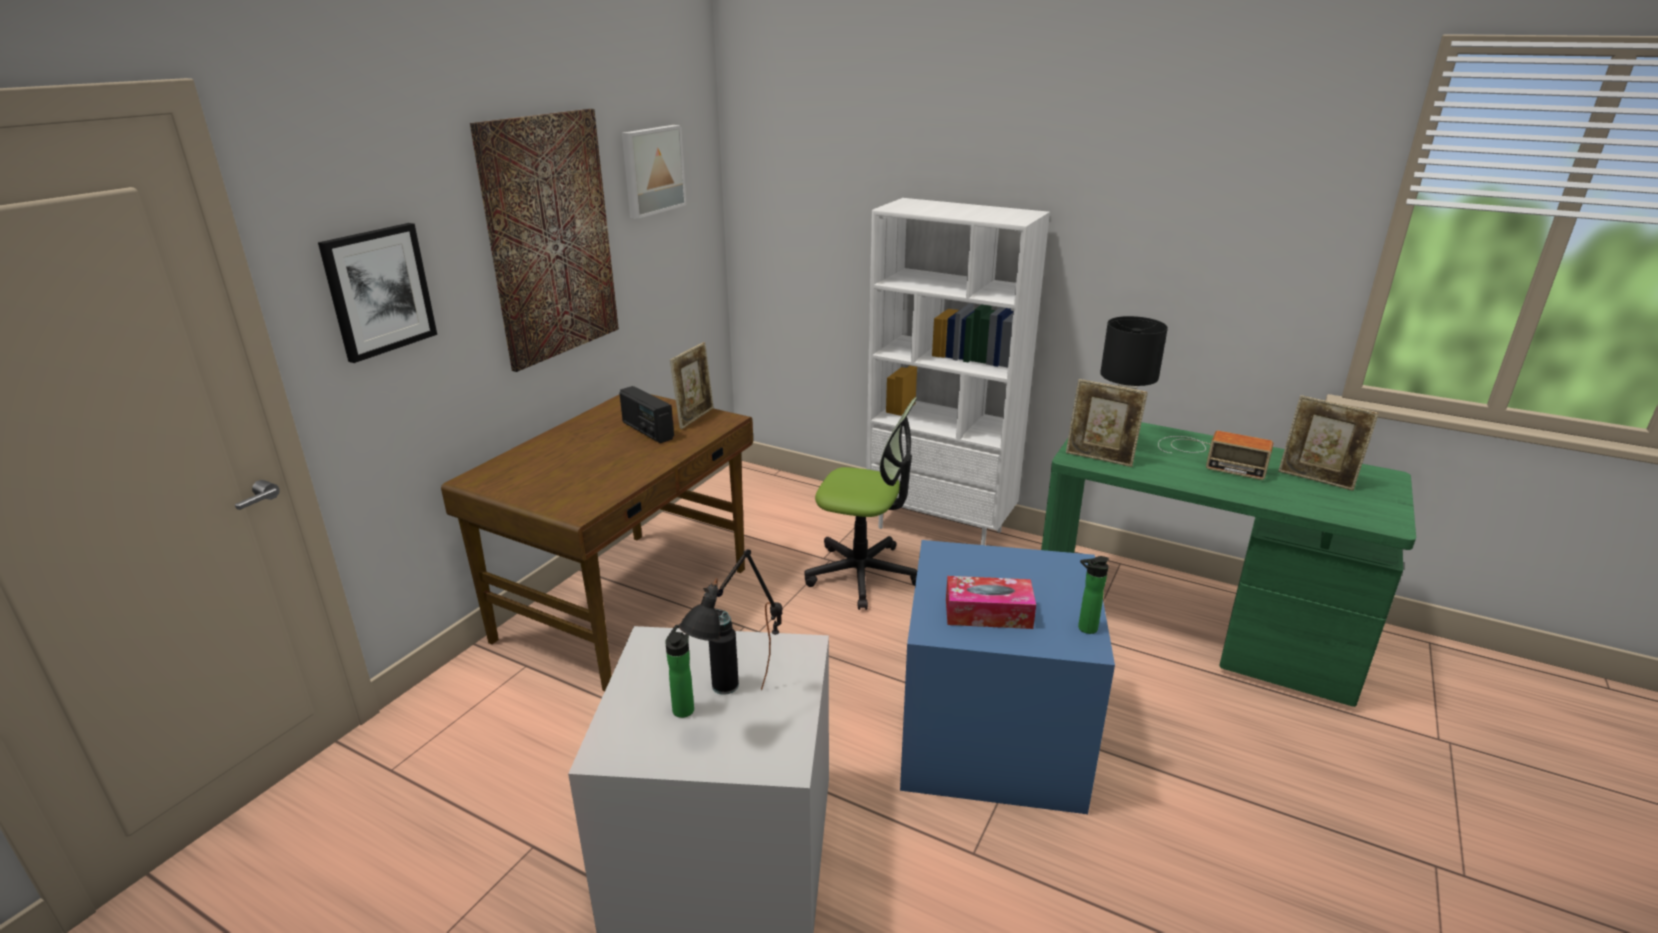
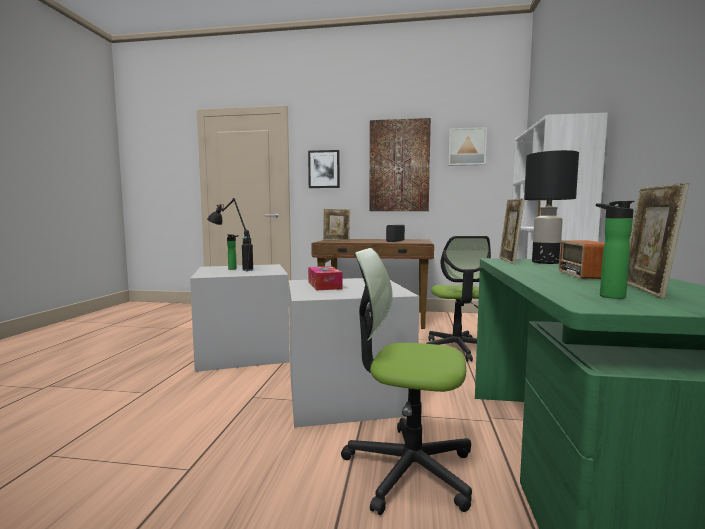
camera: 70 degrees right, 20 degrees down
(695, 417) = (417, 241): picture frame -> picture frame (336, 240)
(995, 738) = (345, 394): blue storage box -> grey storage box
(1085, 629) = (325, 296): bottle -> bottle (608, 296)
(1188, 733) = (408, 468): none -> office chair

